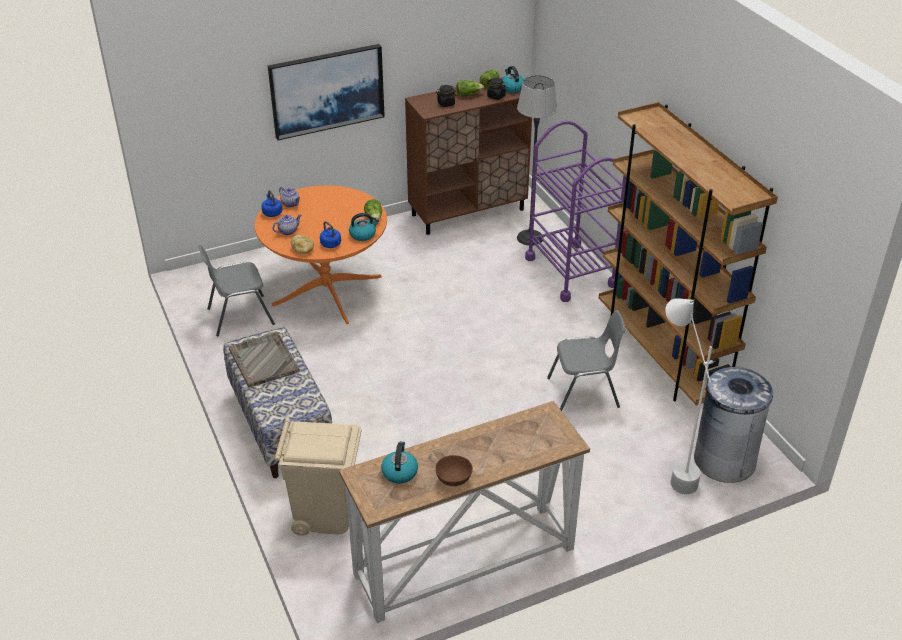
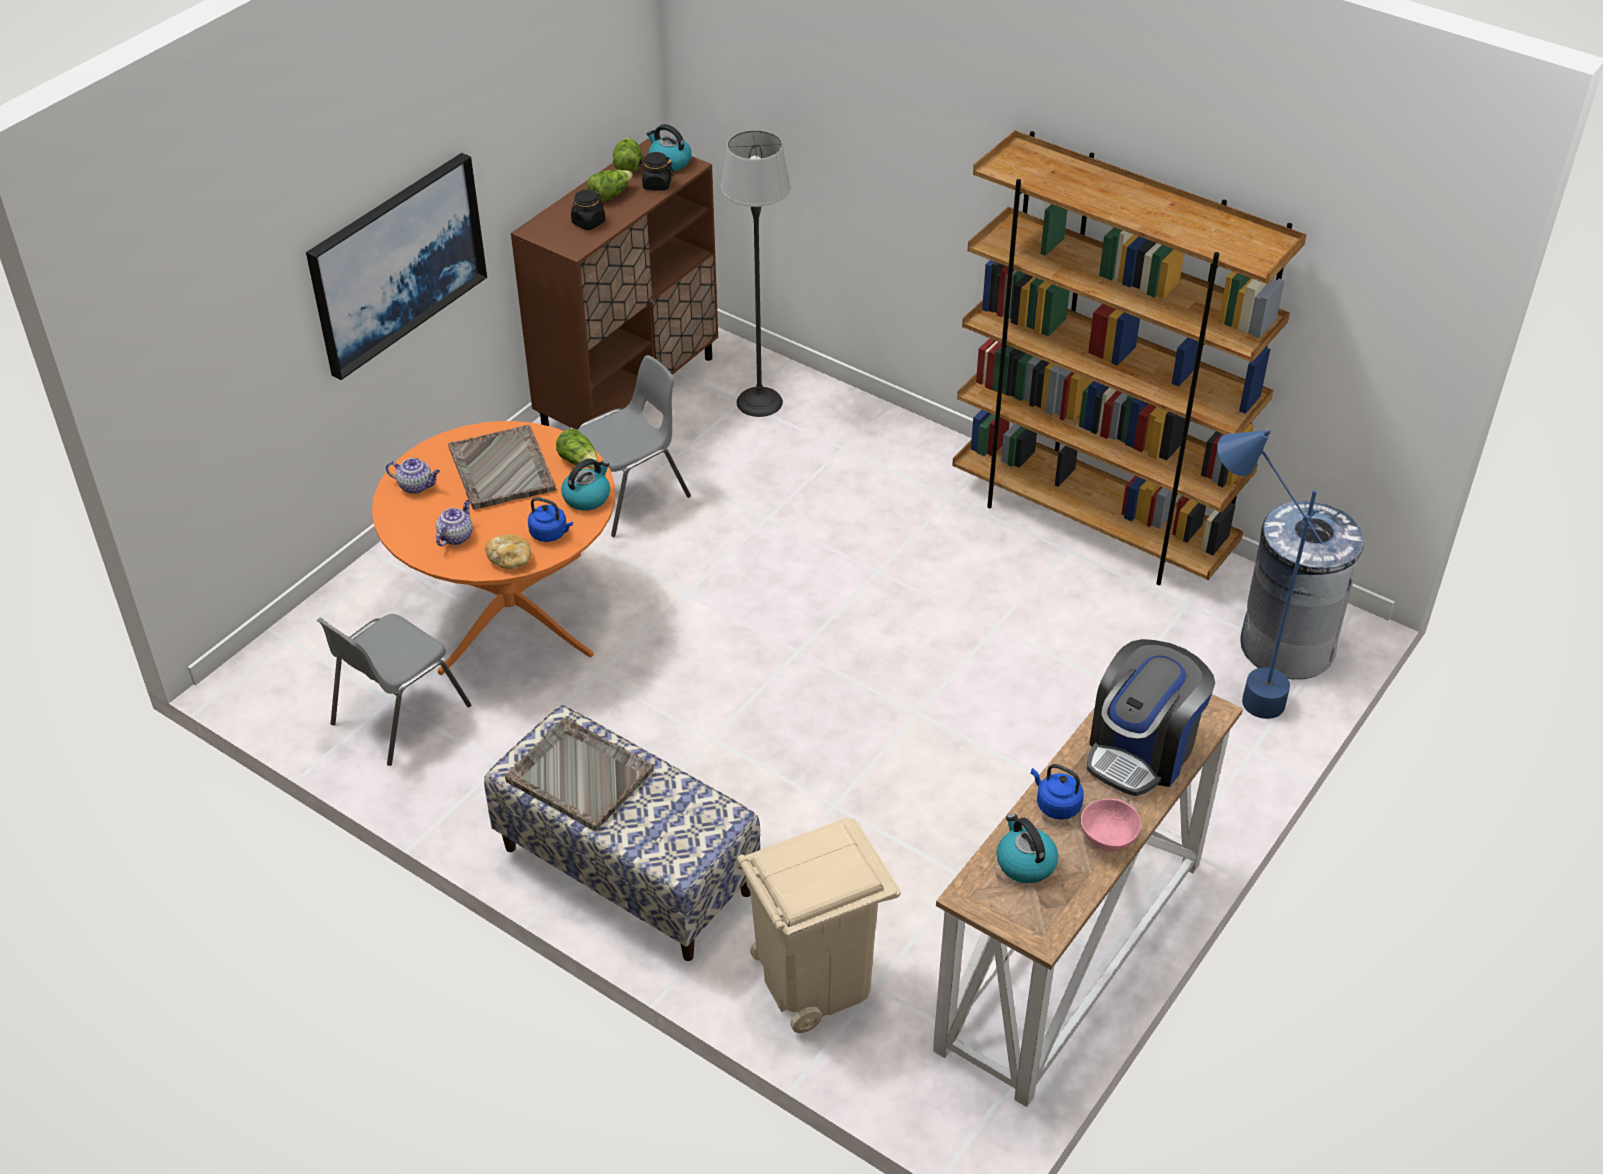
camera: 30 degrees left, 5 degrees up
(272, 212) = (398, 513): blue kettle -> blue kettle (1056, 805)
(335, 210) = (502, 470): none -> grey tray
(453, 480) = (1107, 840): brown bowl -> pink bowl
(513, 445) = (1142, 750): none -> coffee machine
(571, 271) = (863, 436): purple cart -> none
(584, 393) = (1032, 624): grey chair -> grey chair (631, 495)
(670, 468) = (1230, 688): white floor lamp -> blue floor lamp

